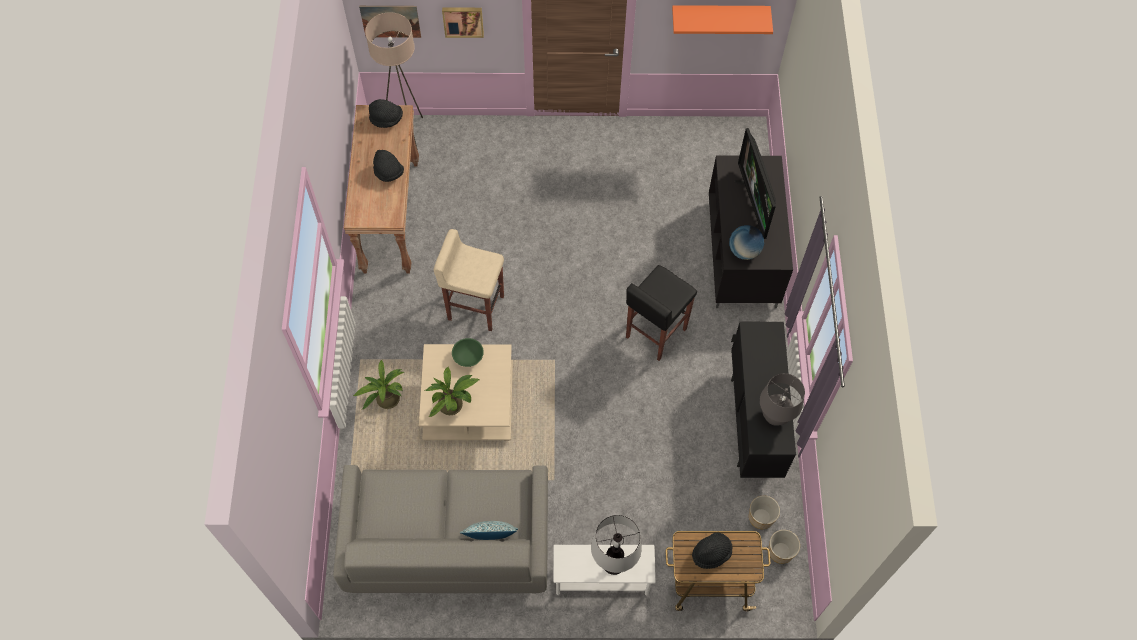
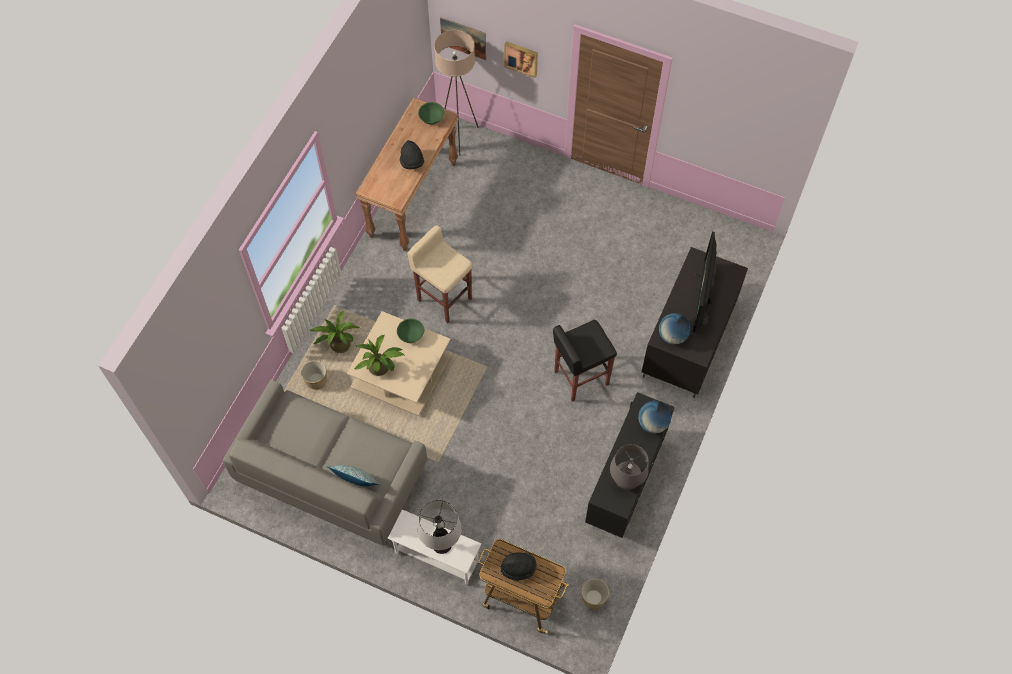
camera: 25 degrees right, 0 degrees up
(387, 119) = (431, 118): black hat -> green bowl
(719, 14) = (737, 127): orange shelf -> none
(761, 517) = (592, 564): planter -> planter (316, 380)
(771, 347) = (652, 423): none -> globe

